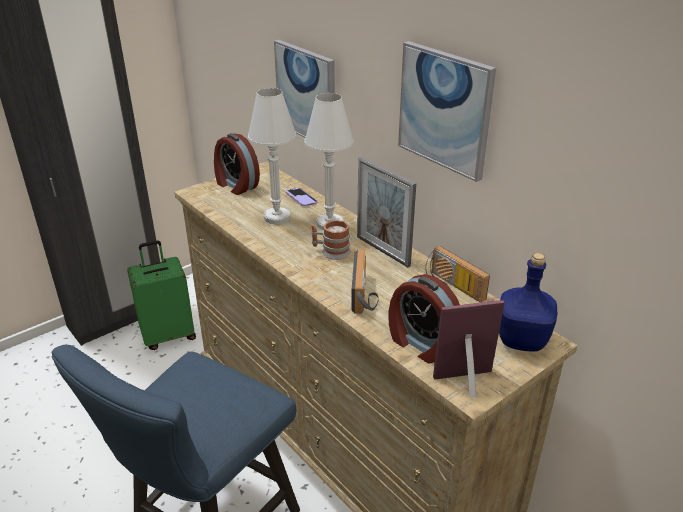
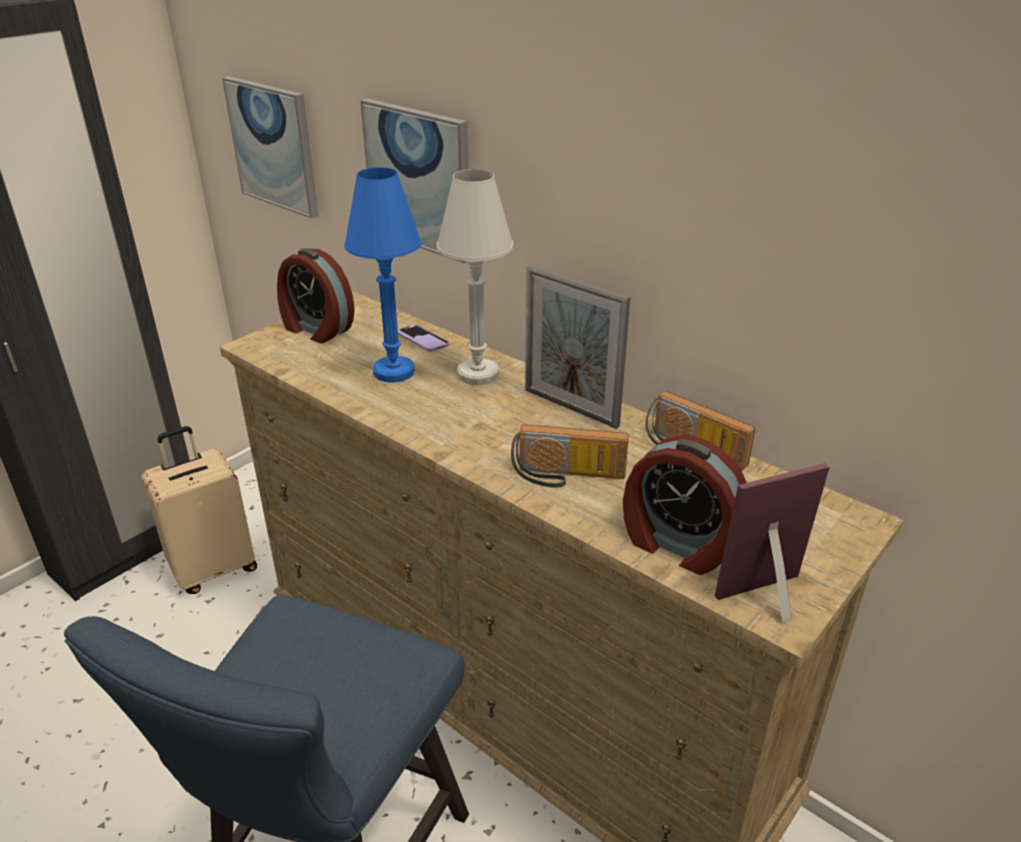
camera: 10 degrees left, 0 degrees up
(168, 335) = (213, 568): green suitcase -> beige suitcase
(277, 217) = (394, 372): white table lamp -> blue table lamp
(331, 251) = (493, 416): mug -> none
(365, 294) = (567, 477): radio -> radio turned 105 degrees clockwise
(445, 109) = (666, 180): picture -> picture (274, 146)
(522, 341) = (823, 523): blue bottle -> none

